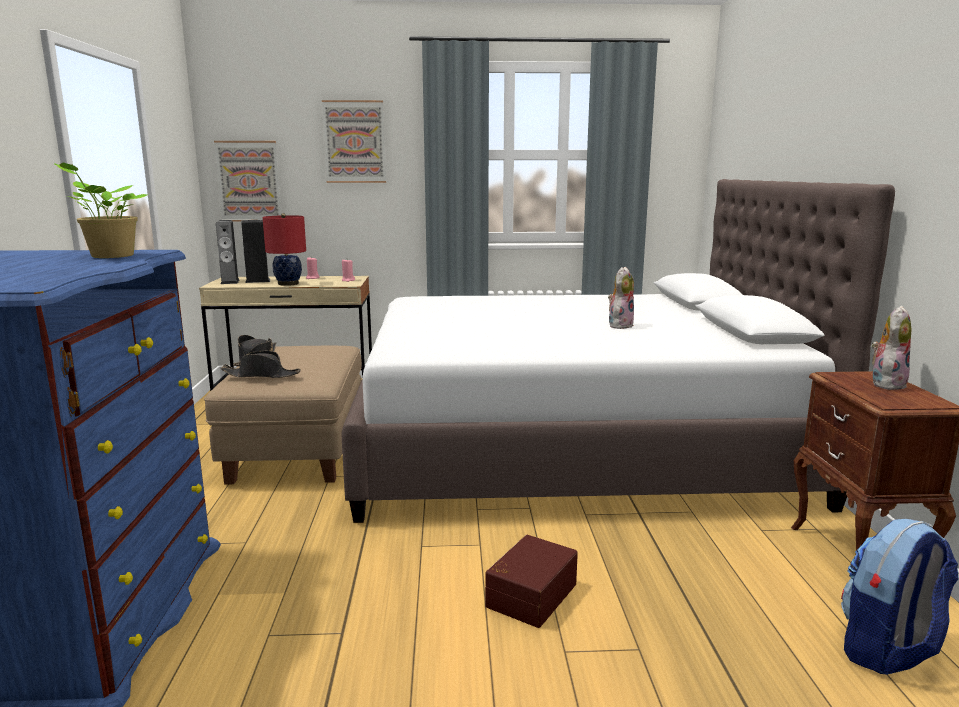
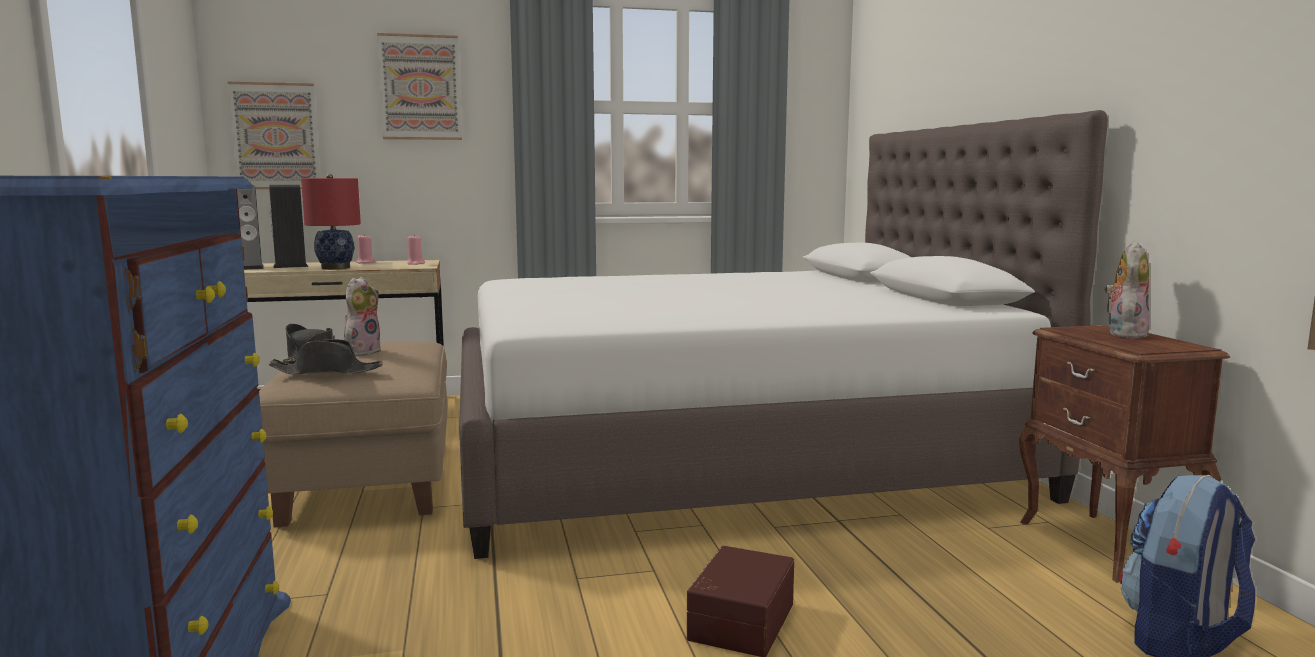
camera: 10 degrees left, 5 degrees down
(109, 256) = (151, 175): potted plant -> none
(619, 325) = (787, 296): plush toy -> plush toy (362, 352)

